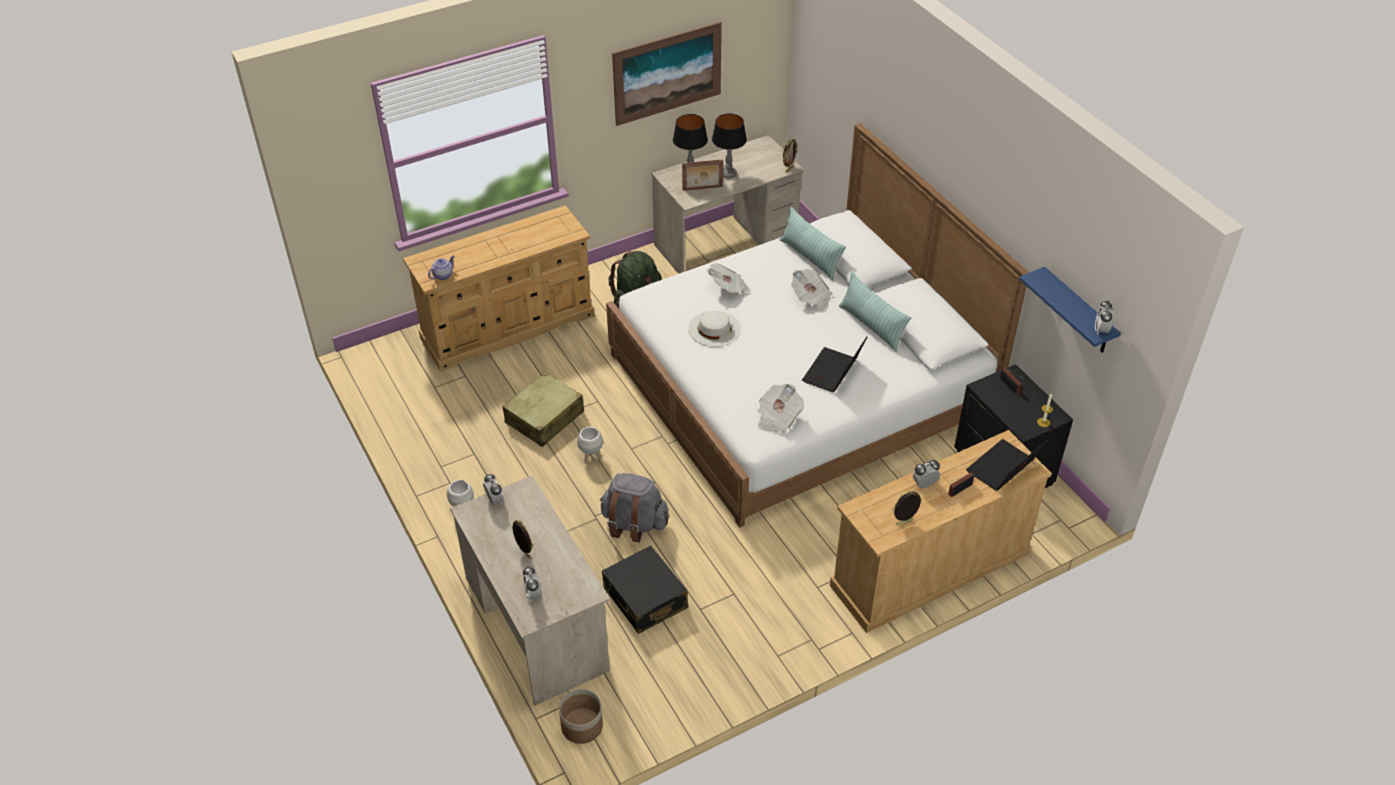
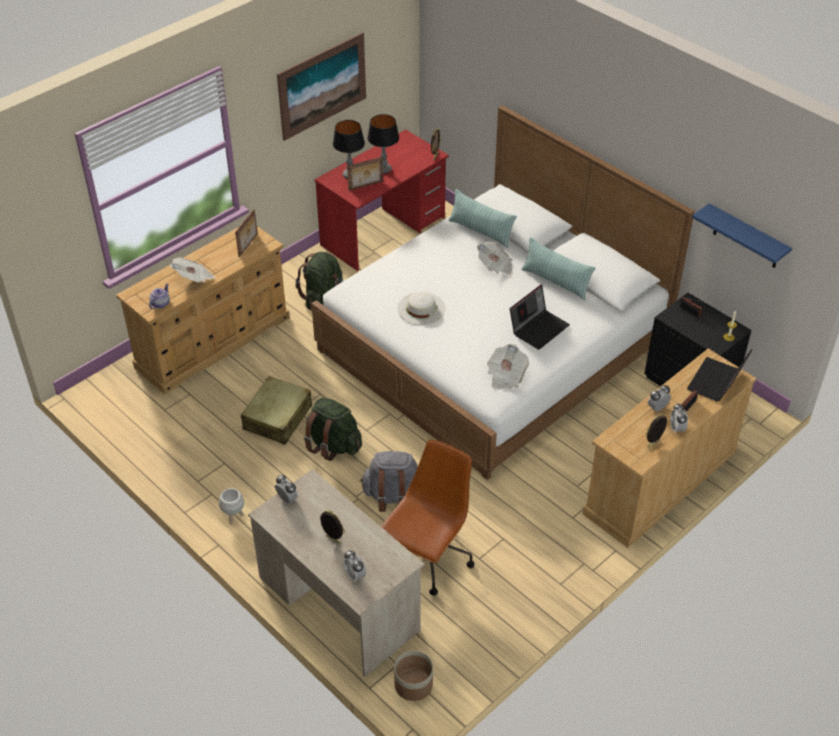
camera: 15 degrees left, 0 degrees up
(554, 230) = (248, 245): none -> picture frame
(591, 457) = (333, 445): white planter -> green backpack
(645, 598) = (428, 559): black suitcase -> brown office chair
(726, 242) = (383, 232): beige desk -> red desk
(728, 288) = (420, 270): newspaper -> newspaper (194, 278)
(833, 373) = (538, 328): laptop -> laptop turned 150 degrees counterclockwise
(1101, 330) = (776, 248): alarm clock -> alarm clock (677, 428)

